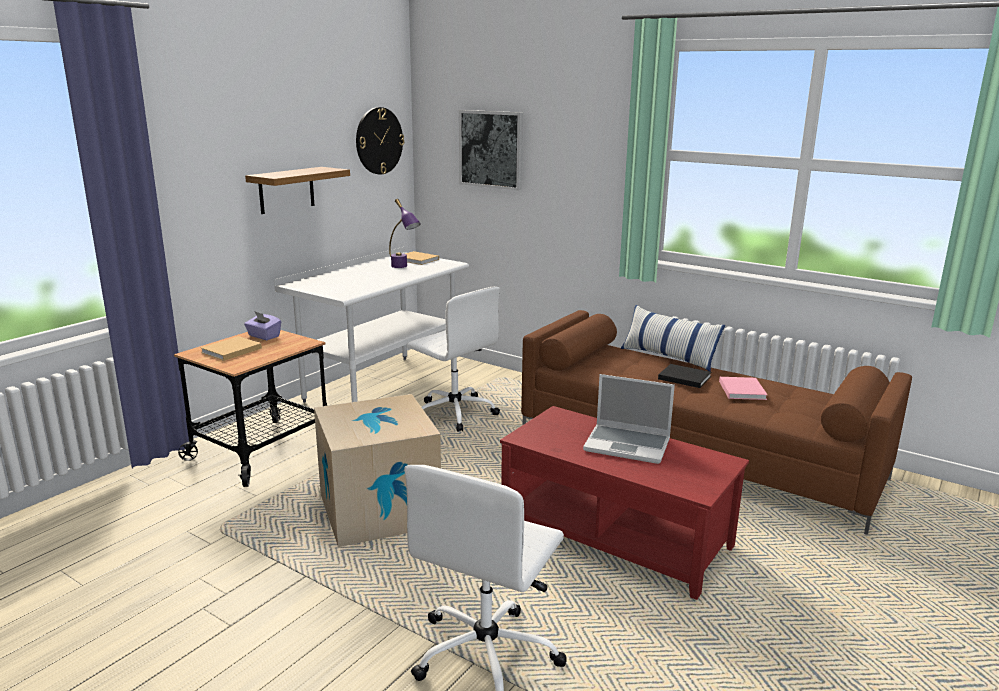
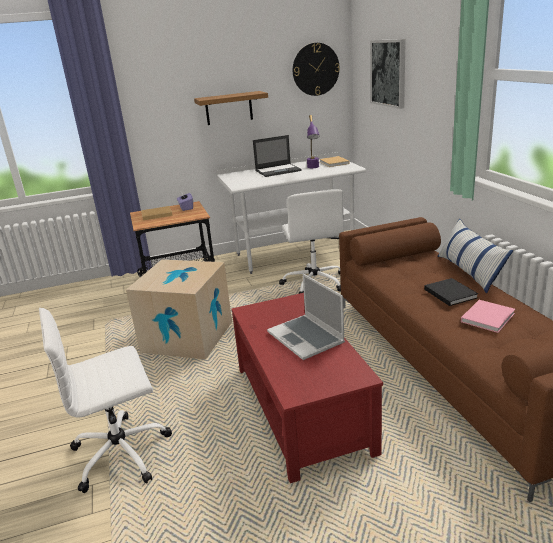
camera: 40 degrees right, 5 degrees up
(360, 273) = (278, 170): none -> laptop

